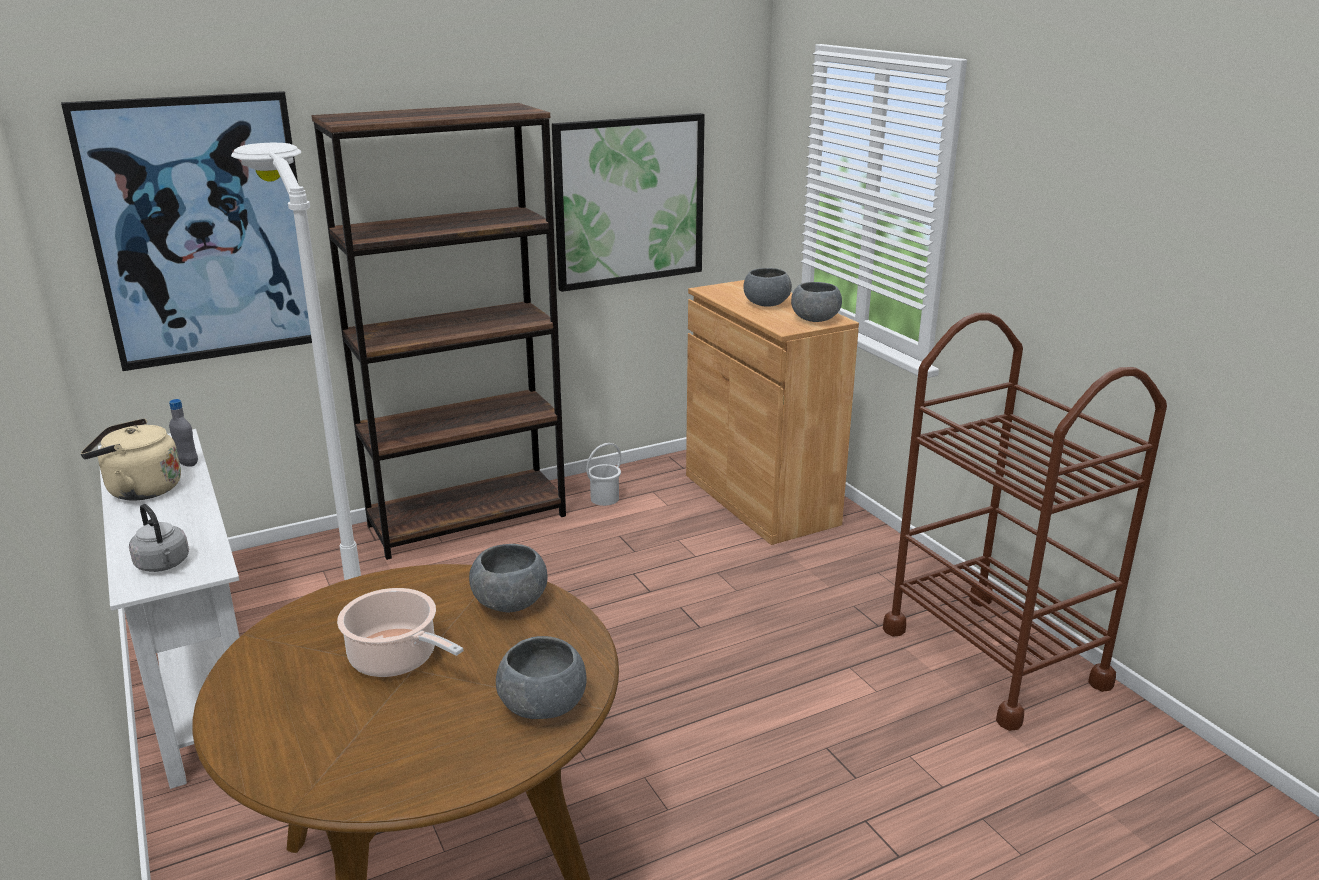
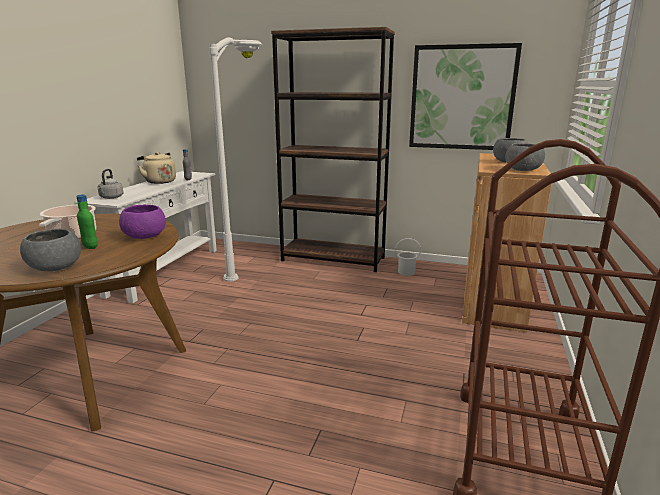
camera: 45 degrees right, 5 degrees down
(202, 231) = (242, 89): picture -> none
(485, 656) = (90, 247): none -> green bottle
(511, 603) = (145, 237): grey bowl -> purple bowl

